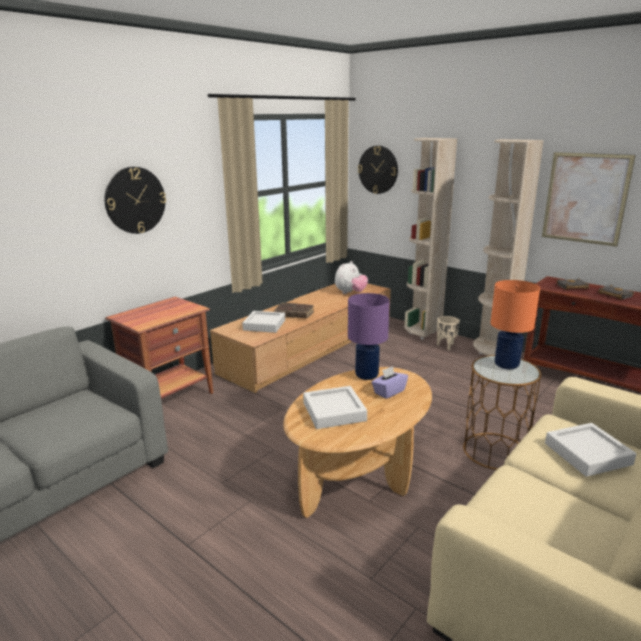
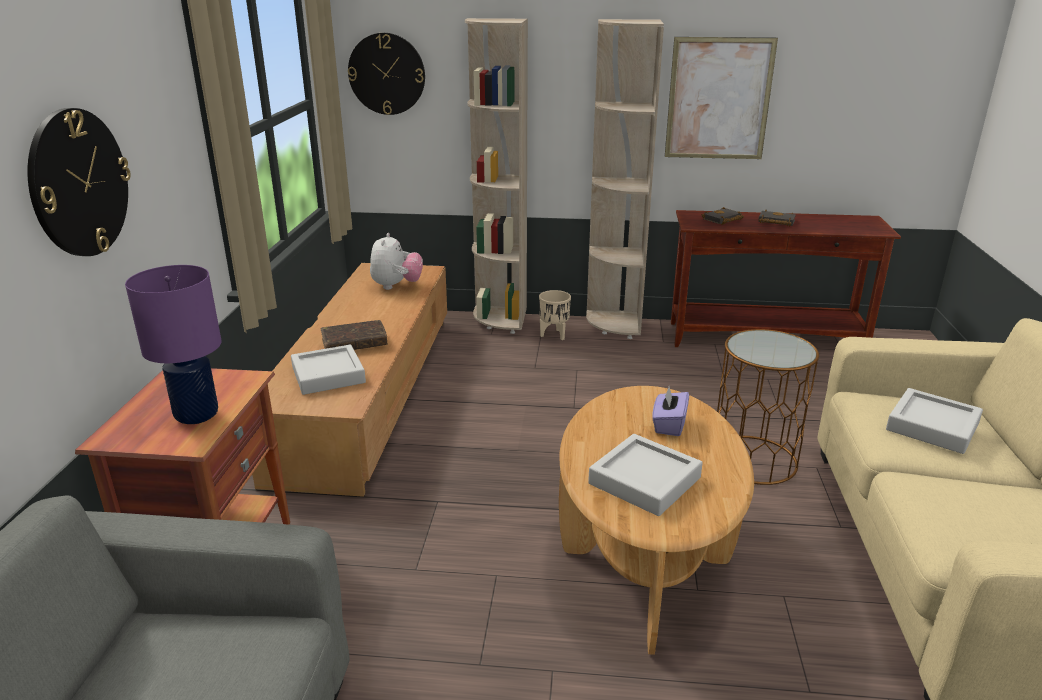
camera: 35 degrees left, 5 degrees up
(366, 376) = (612, 412): purple table lamp -> purple table lamp (196, 417)
(507, 366) = (768, 344): orange table lamp -> none

